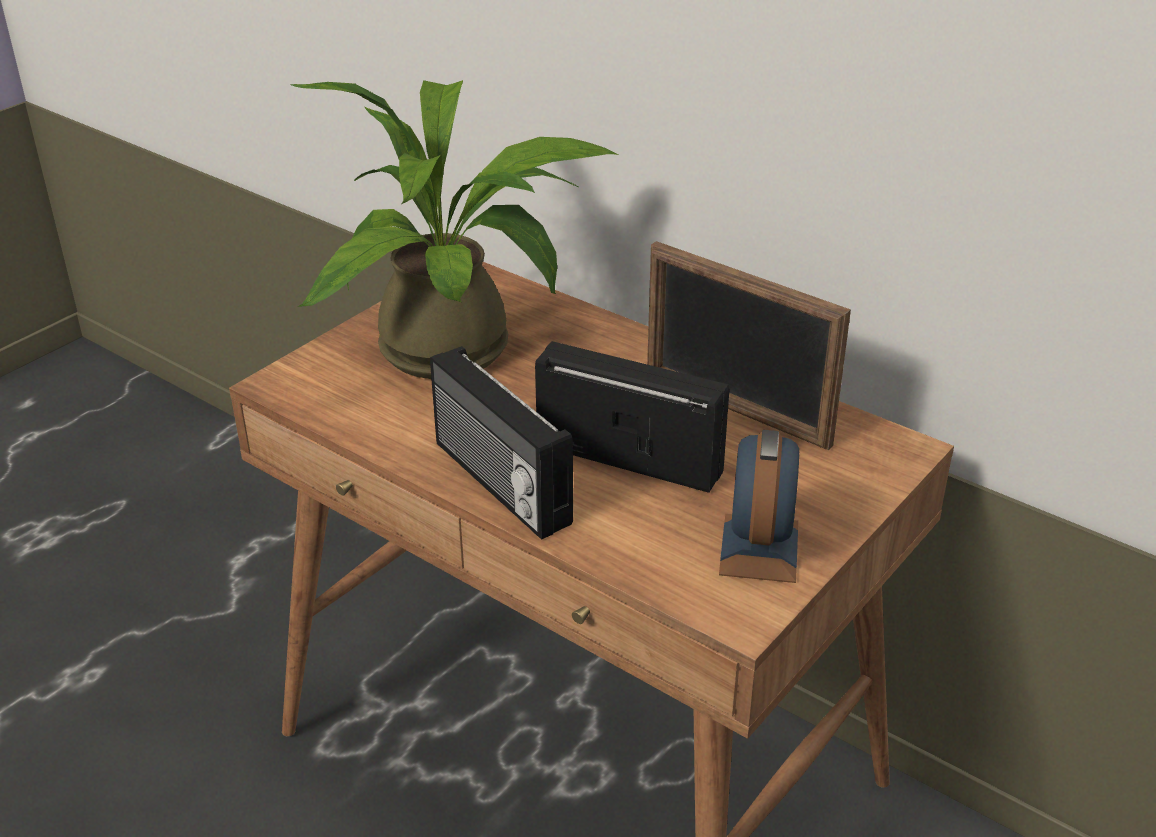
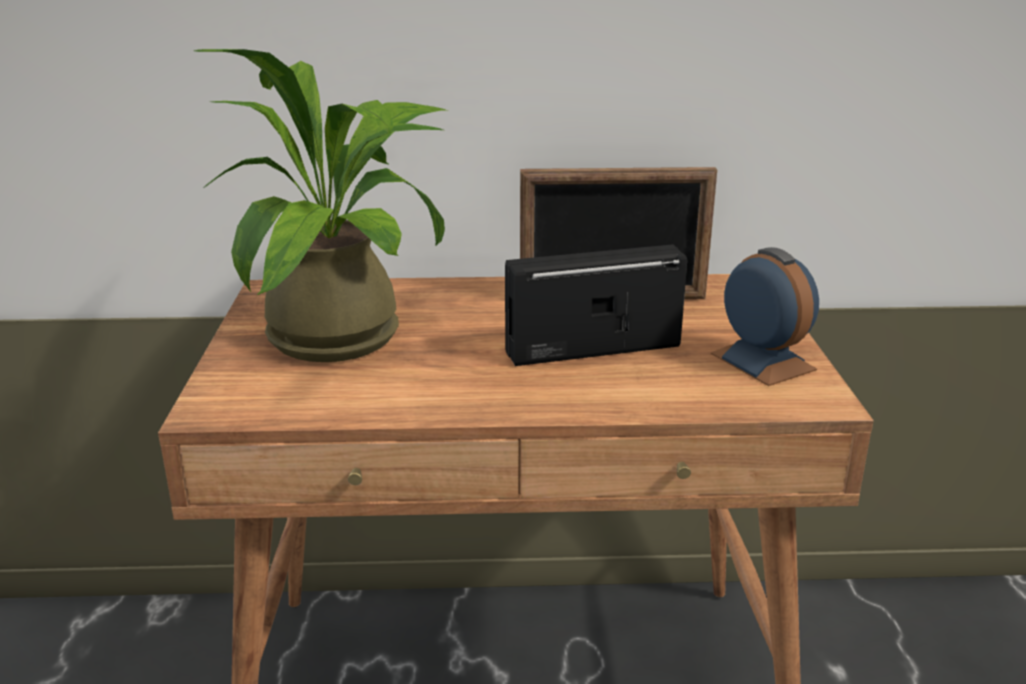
camera: 40 degrees left, 10 degrees down
(498, 484) = (527, 399): radio -> none

